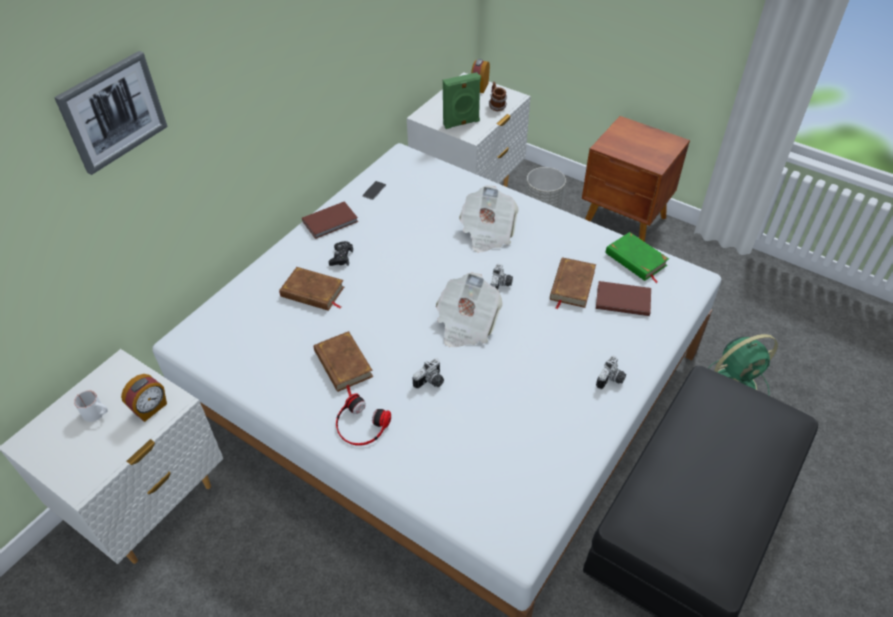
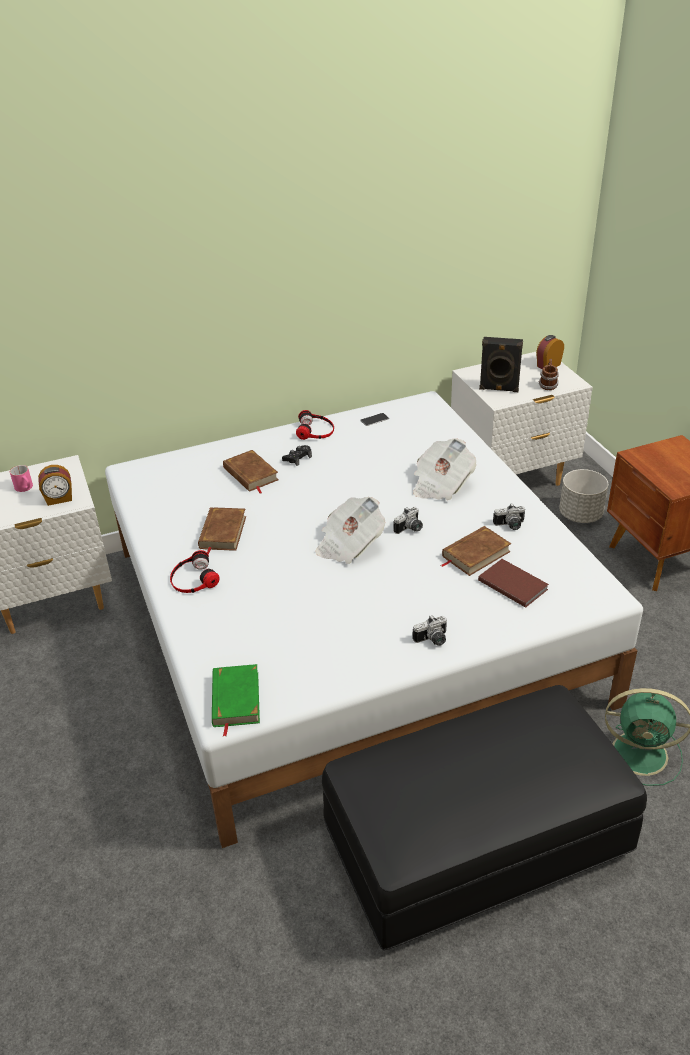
camera: 35 degrees right, 10 degrees down
(98, 413) = (26, 488): white mug -> pink mug
(112, 112) = (117, 252): picture -> none
(331, 222) = (315, 430): brown book -> headphones
(431, 382) = (276, 573): camera -> camera (510, 525)
(461, 123) = (499, 389): green speaker -> black speaker
(635, 260) = (562, 558): green book -> green book (235, 699)

